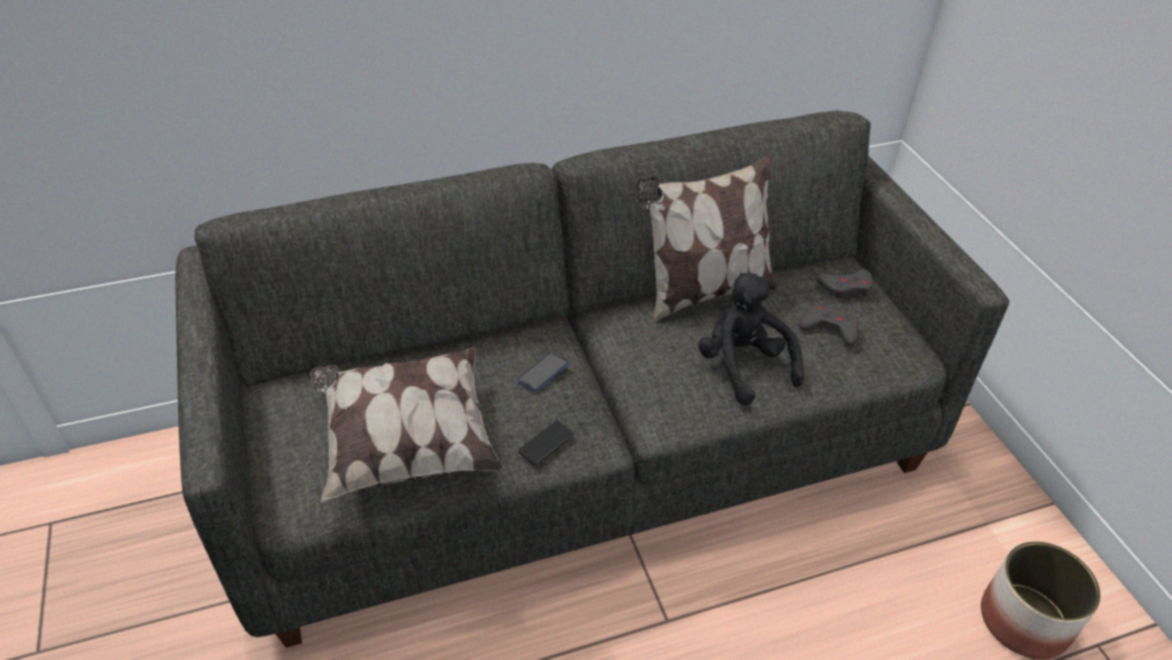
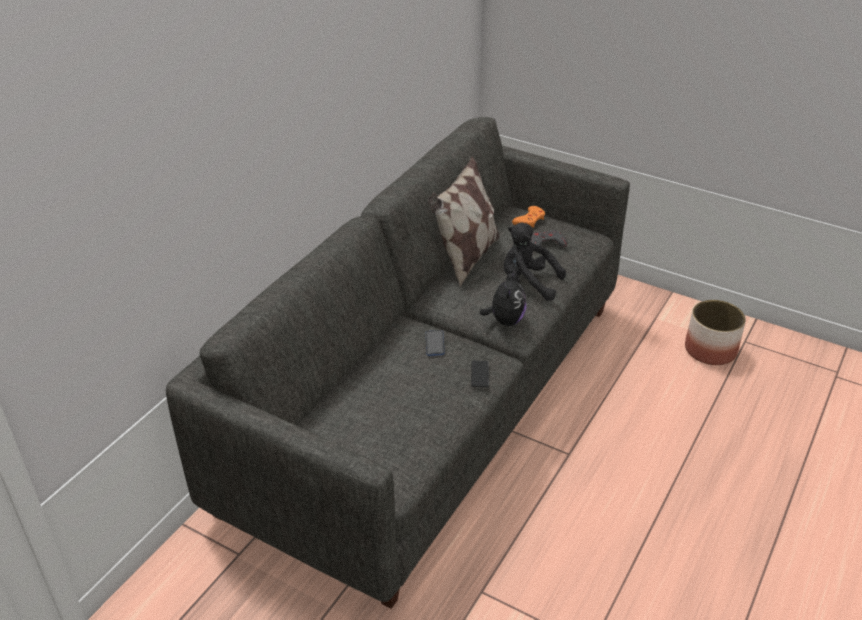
camera: 40 degrees left, 5 degrees down
(407, 443) = (411, 417): pillow -> none
(657, 396) = (505, 320): none -> plush toy
(845, 287) = (529, 220): grey game controller -> orange game controller

